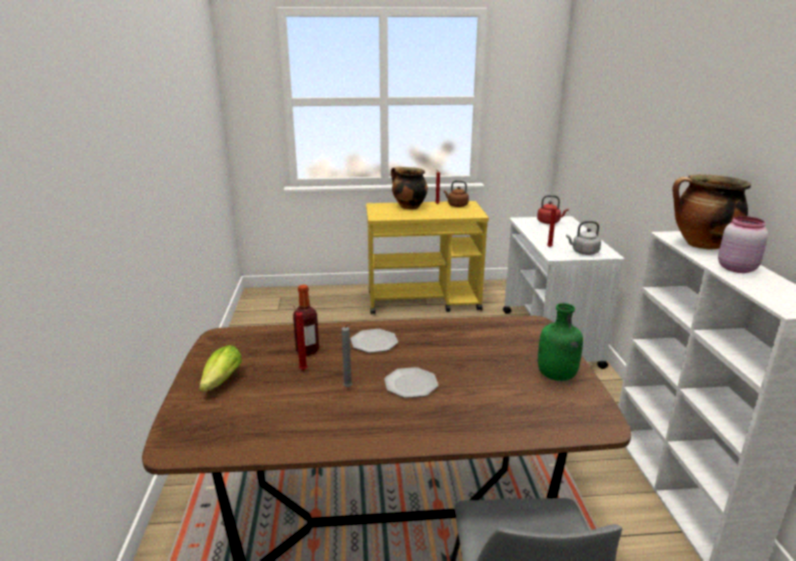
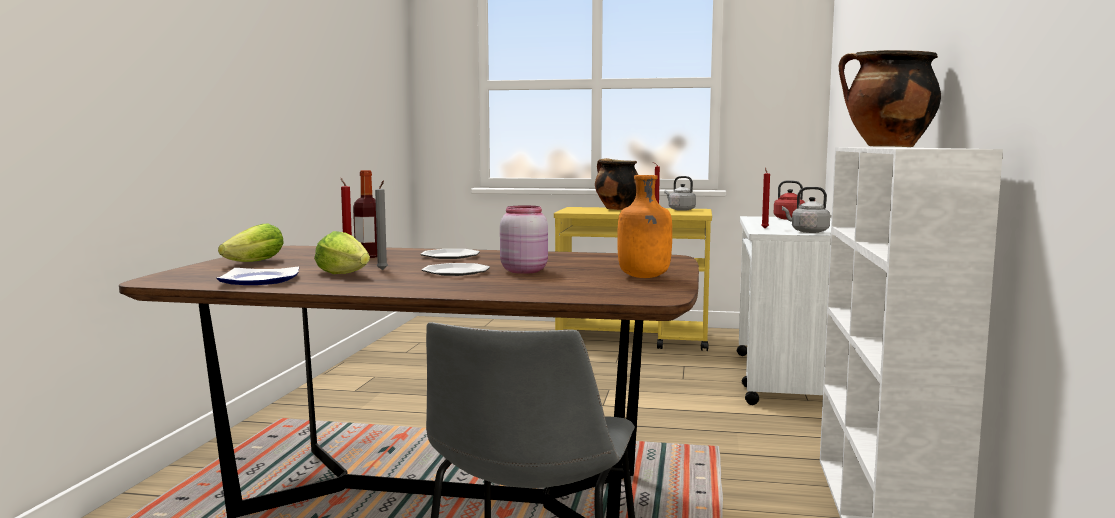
camera: 15 degrees right, 15 degrees down
(269, 434) = (261, 281): none -> plate
(326, 403) = (345, 274): none -> lettuce
(456, 205) = (680, 209): brown kettle -> grey kettle
(556, 376) = (643, 277): green bottle -> orange bottle
(735, 268) = (901, 147): pink jar -> pink jar (524, 271)

